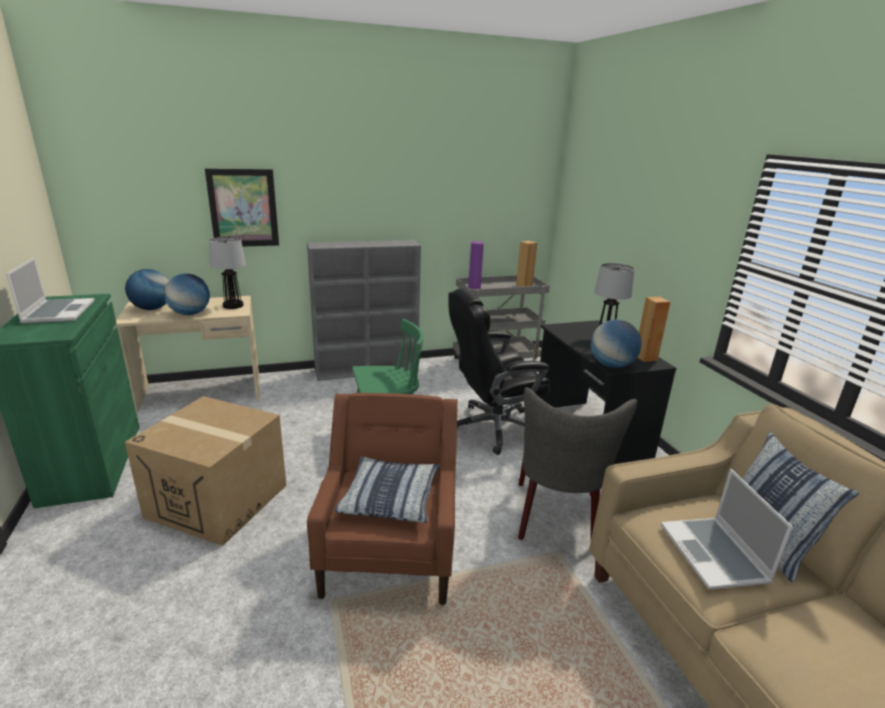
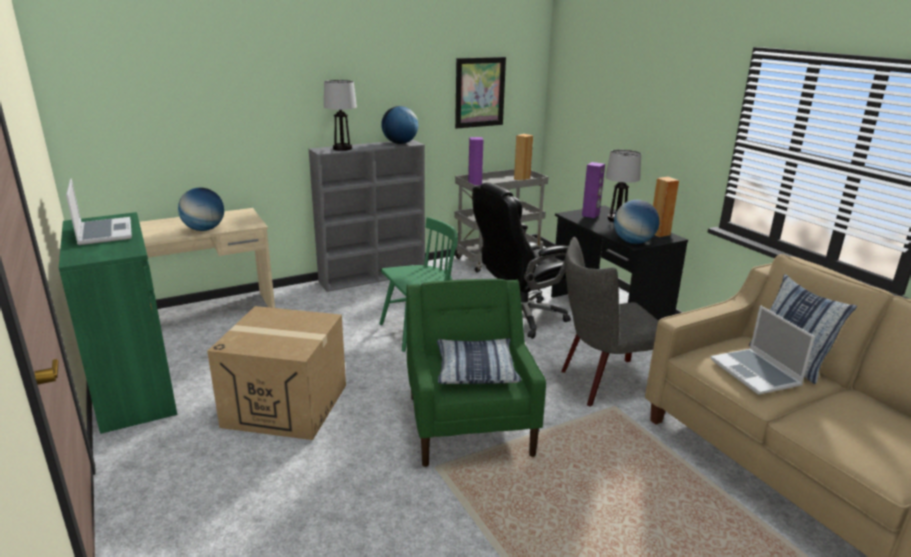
camera: 10 degrees left, 0 degrees up
(152, 309) = (159, 228): globe -> globe (400, 143)
(232, 305) = (242, 218): table lamp -> table lamp (342, 148)
(243, 208) = (243, 116): picture -> picture (480, 92)
(390, 550) = (469, 423): brown armchair -> green armchair
(556, 519) = (604, 383): grey chair -> grey chair turned 75 degrees clockwise
(578, 330) = (591, 215): none -> purple speaker

